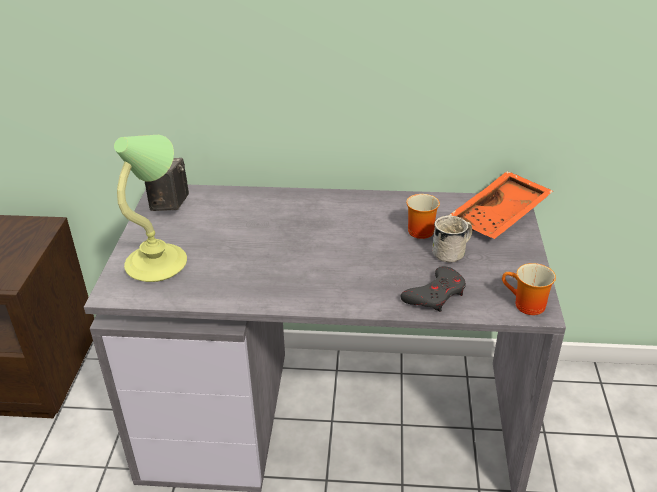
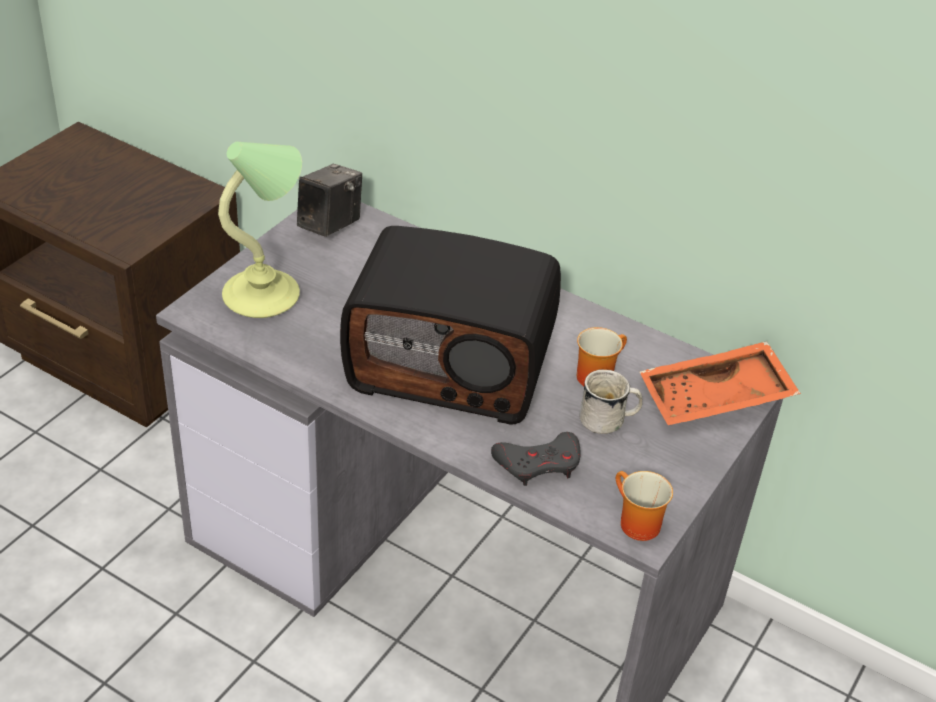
camera: 25 degrees right, 5 degrees up
(326, 257) = (452, 365): none -> radio

